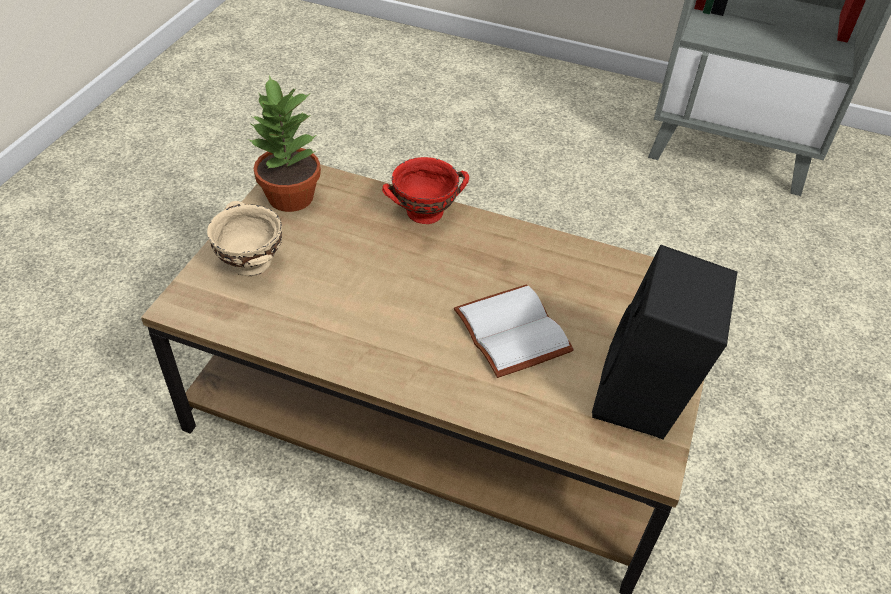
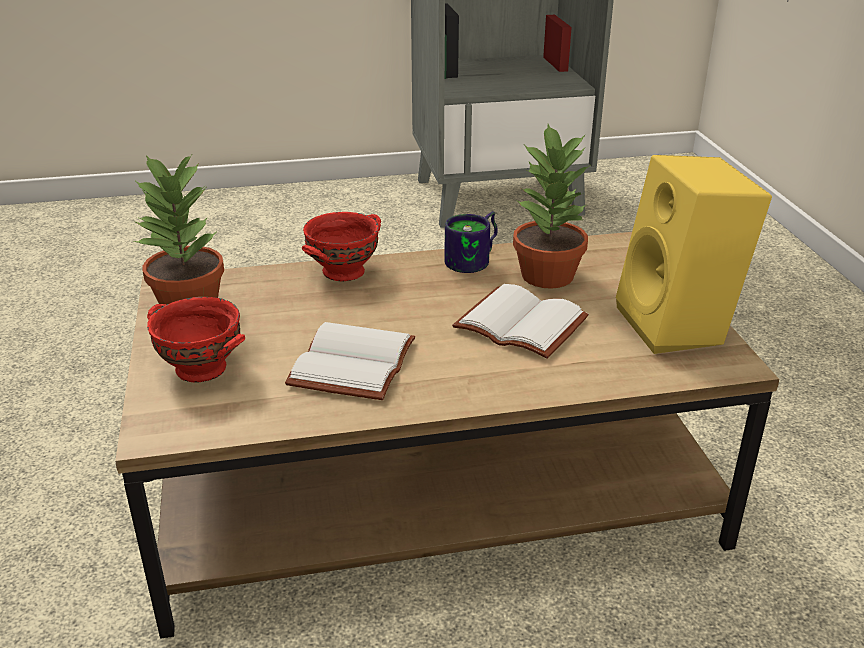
camera: 30 degrees left, 15 degrees down
(251, 261) = (201, 367): beige bowl -> red bowl
(353, 311) = (355, 365): none -> white book
(539, 246) = (476, 260): none -> mug
(585, 290) = (548, 275): none -> potted plant
(645, 400) = (679, 326): black speaker -> yellow speaker

